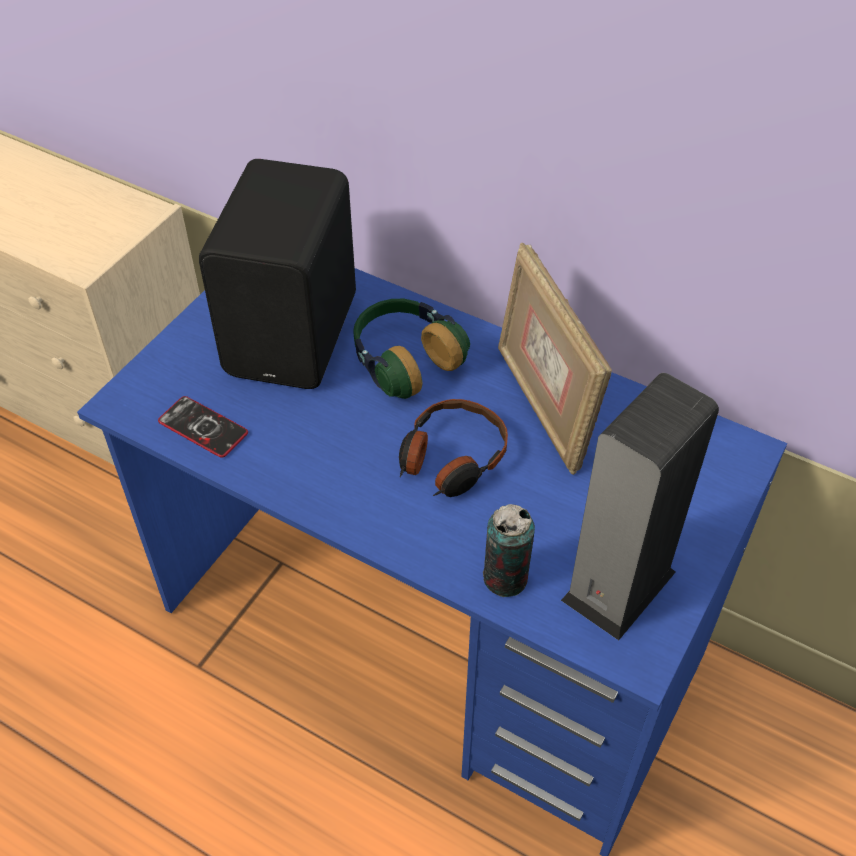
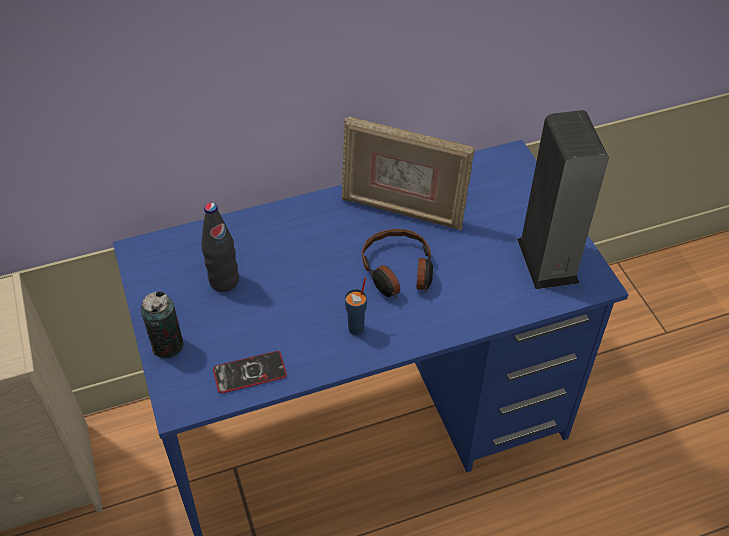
camera: 50 degrees left, 0 degrees up
(296, 335) = (224, 281): black speaker -> black bottle
(338, 473) = (356, 328): none -> blue cup
(405, 360) = (303, 245): headphones -> none
(505, 578) = (501, 302): can -> can (168, 346)

